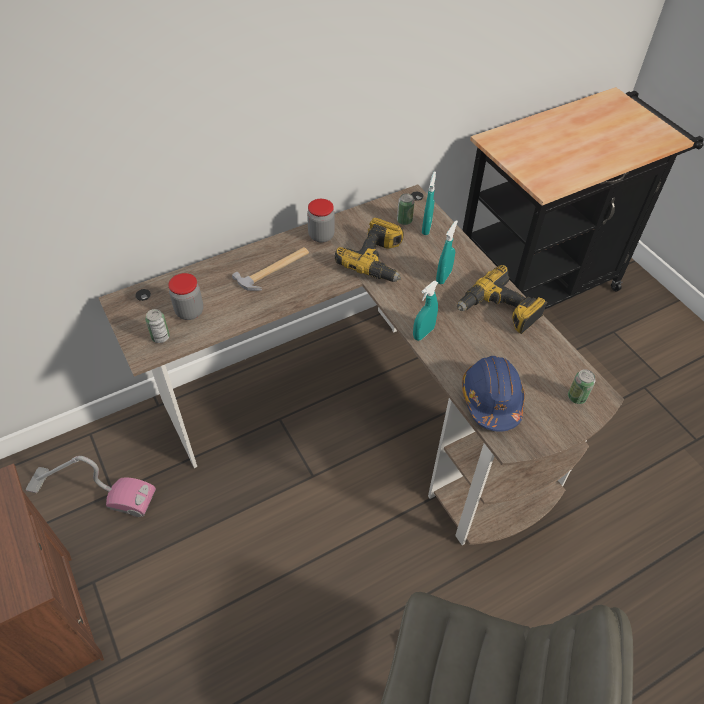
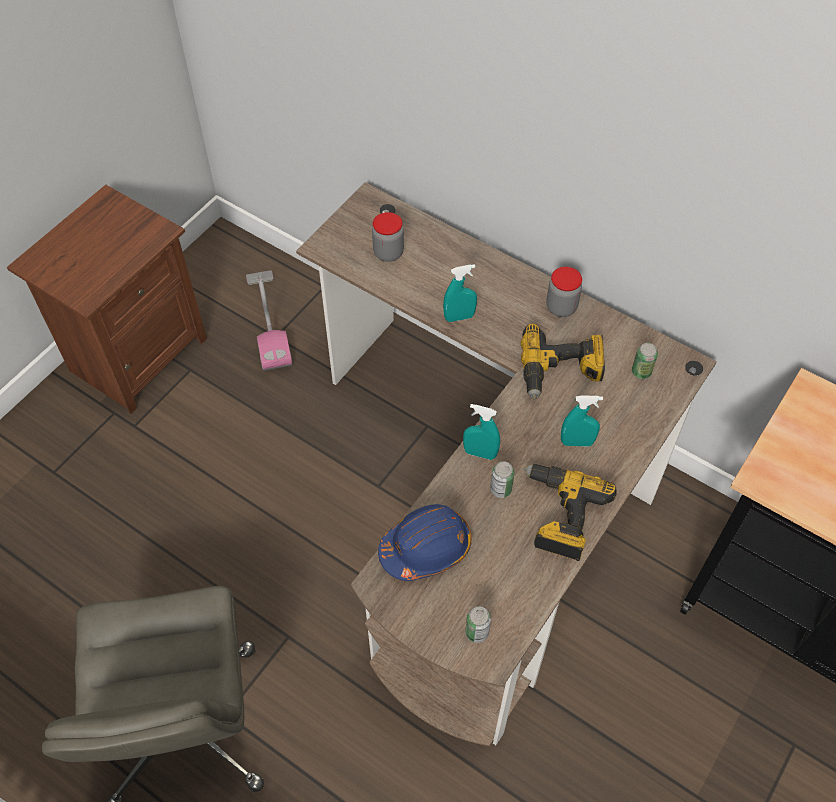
camera: 65 degrees right, 5 degrees up
(160, 337) = (346, 248): can -> can (500, 489)
(274, 270) = (484, 291): hammer -> none
(426, 228) = (645, 397): turquoise spray bottle -> turquoise spray bottle (459, 317)

